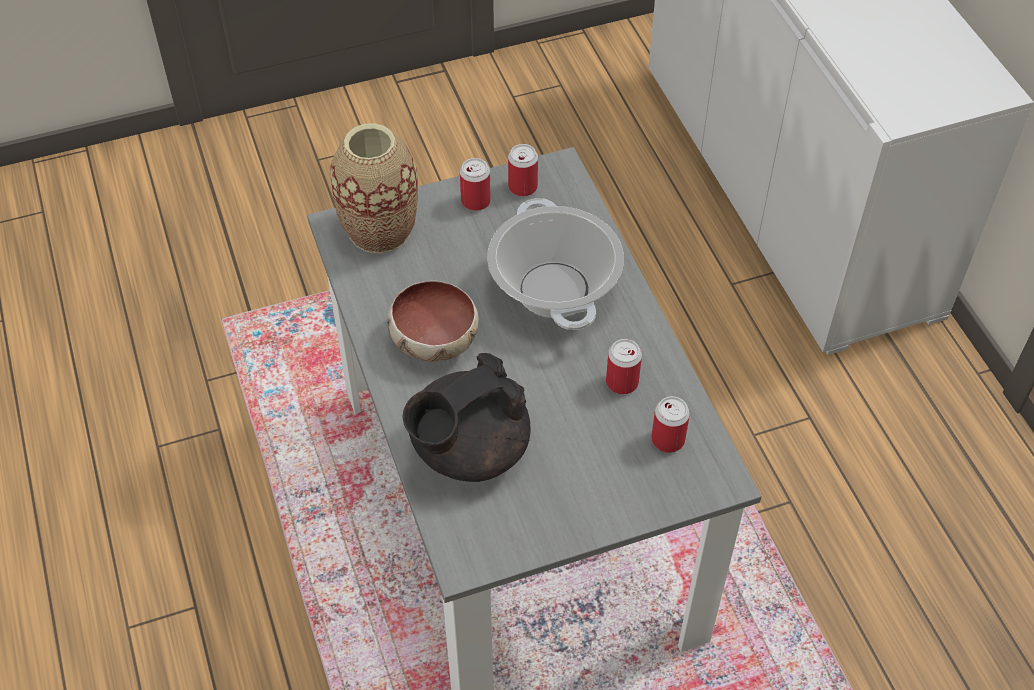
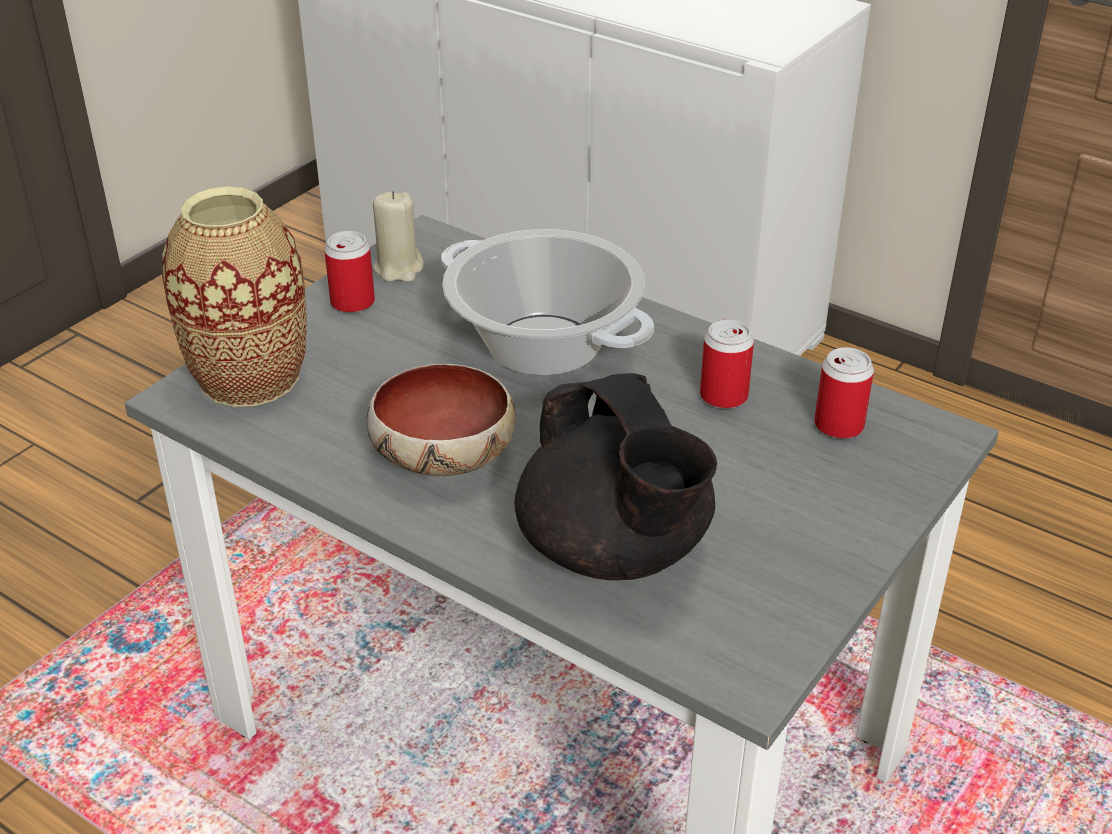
camera: 35 degrees left, 15 degrees down
(468, 450) = (615, 550): black teapot -> black teapot turned 45 degrees counterclockwise
(522, 187) = (399, 269): can -> beige candle

